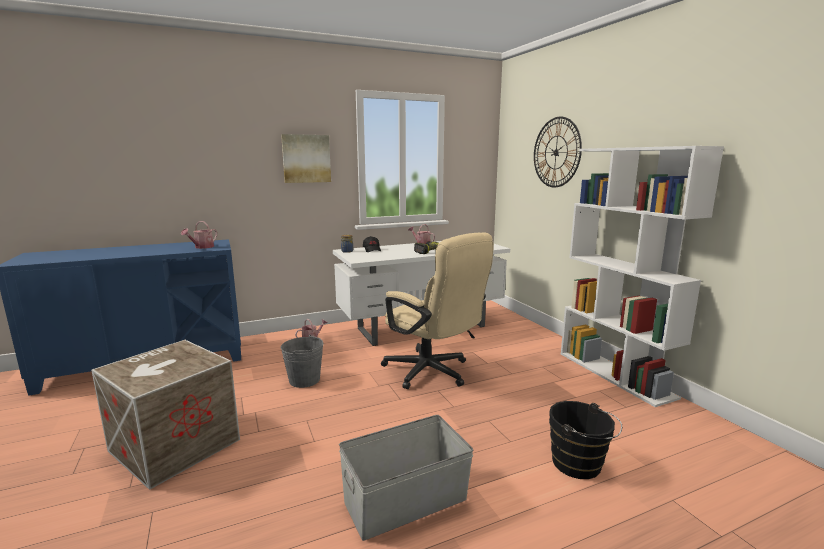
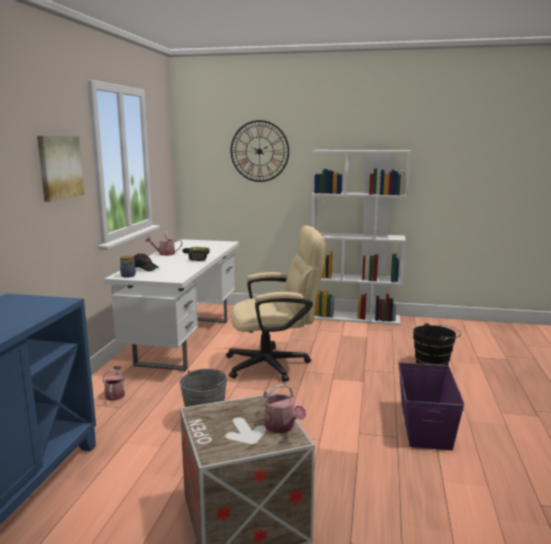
camera: 55 degrees left, 0 degrees up
(202, 247) = (32, 307): watering can -> watering can (282, 427)
(406, 501) = (425, 424): grey storage box -> purple storage box

